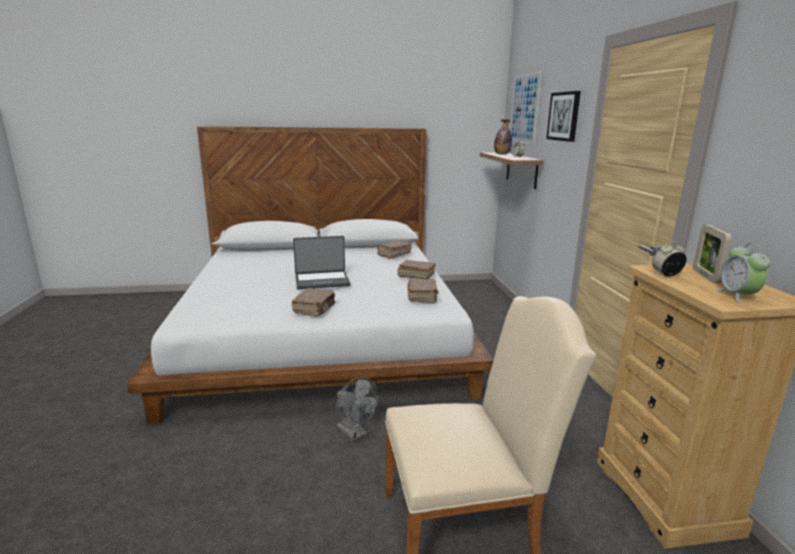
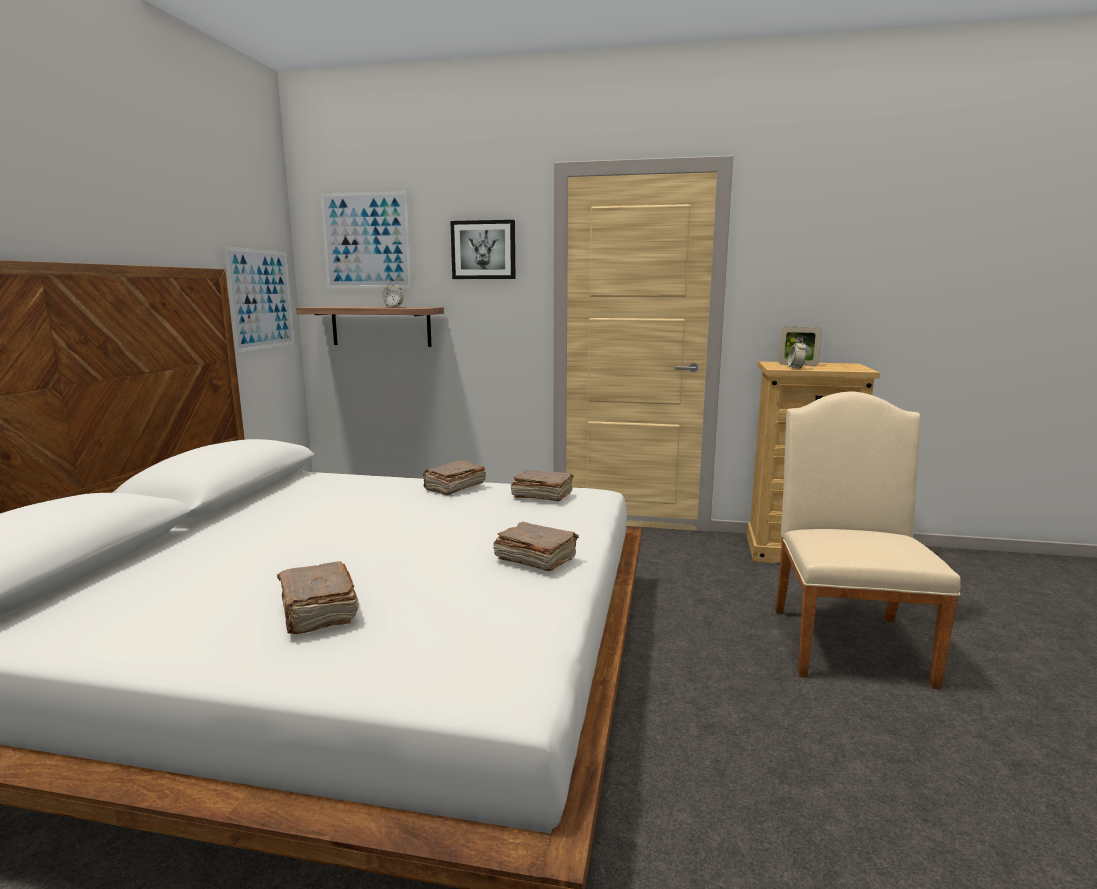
camera: 70 degrees left, 5 degrees down
(322, 281) = (403, 541): laptop -> none
(355, 434) = (679, 679): grey fan -> none
(393, 255) = (331, 485): brown book -> brown book (318, 612)
(463, 146) = (261, 299): none -> picture
(502, 154) = (350, 307): bottle -> none
(737, 296) = (845, 367): alarm clock -> none

